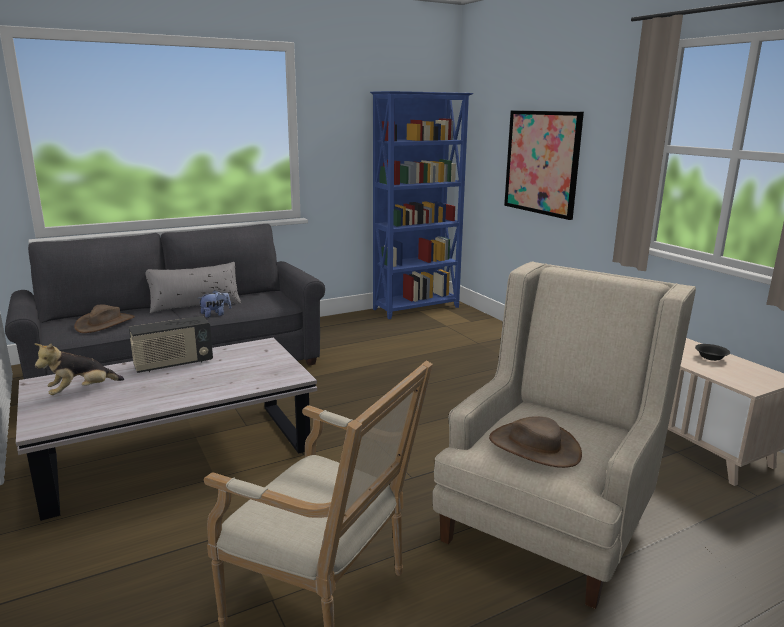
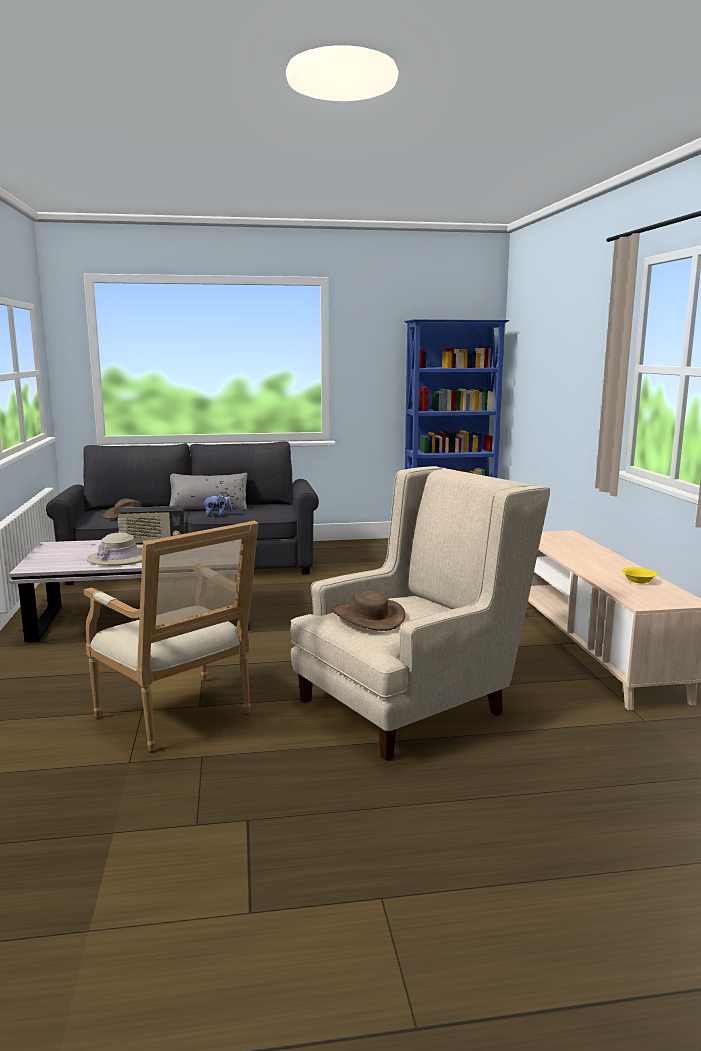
camera: 20 degrees right, 5 degrees down
(81, 391) = (74, 552): plush toy -> none
(150, 392) = (119, 557): none -> beige hat
(542, 162) = (557, 388): picture -> none
(710, 357) = (638, 581): black bowl -> yellow bowl

